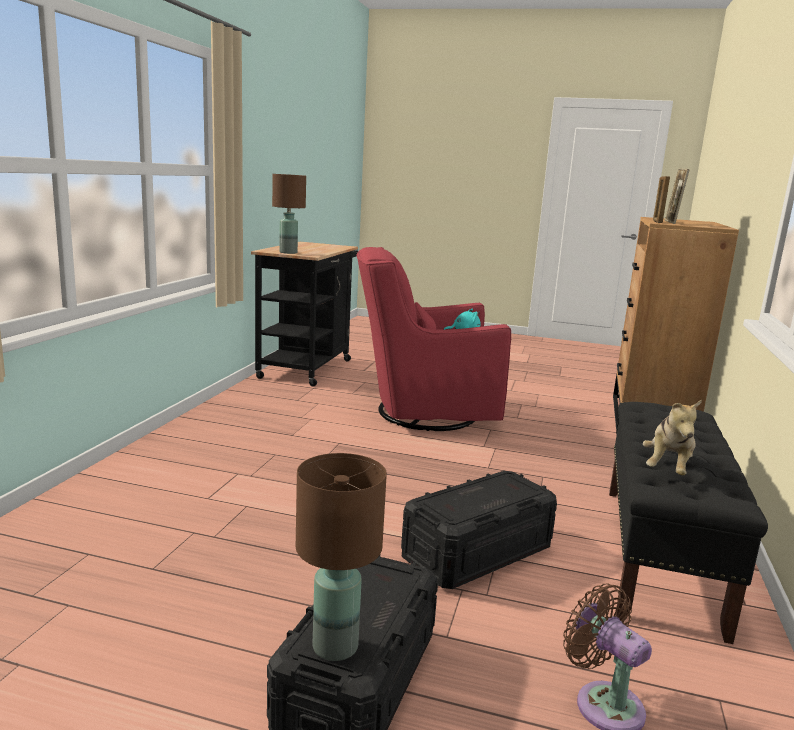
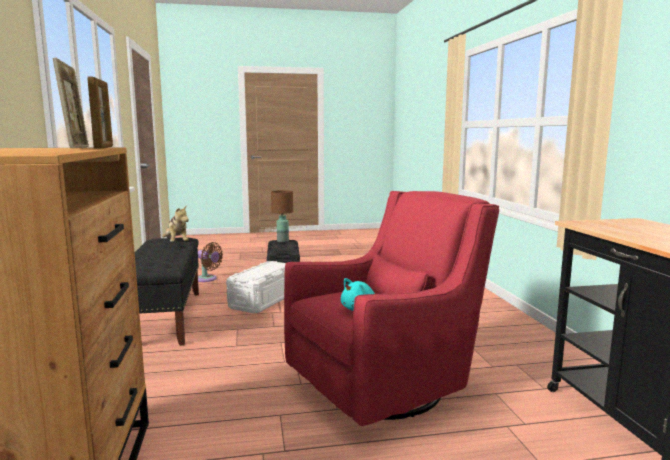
camera: 155 degrees right, 5 degrees down
(288, 252) = (610, 221): brown table lamp -> none
(477, 553) = (263, 300): black storage box -> white storage box
(668, 468) = (176, 243): plush toy -> plush toy turned 150 degrees clockwise

